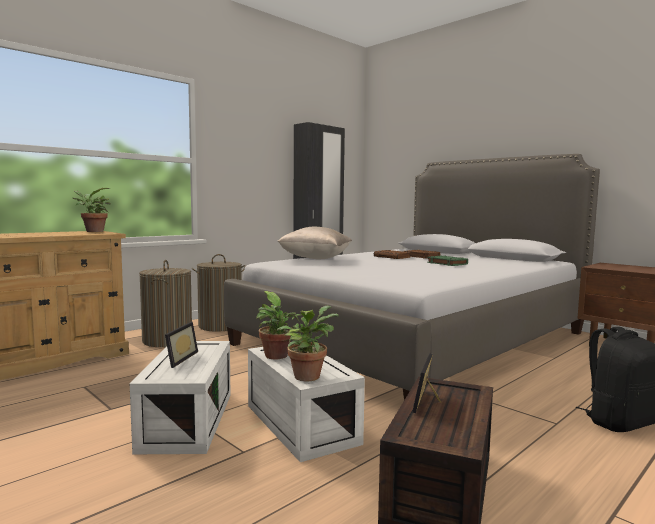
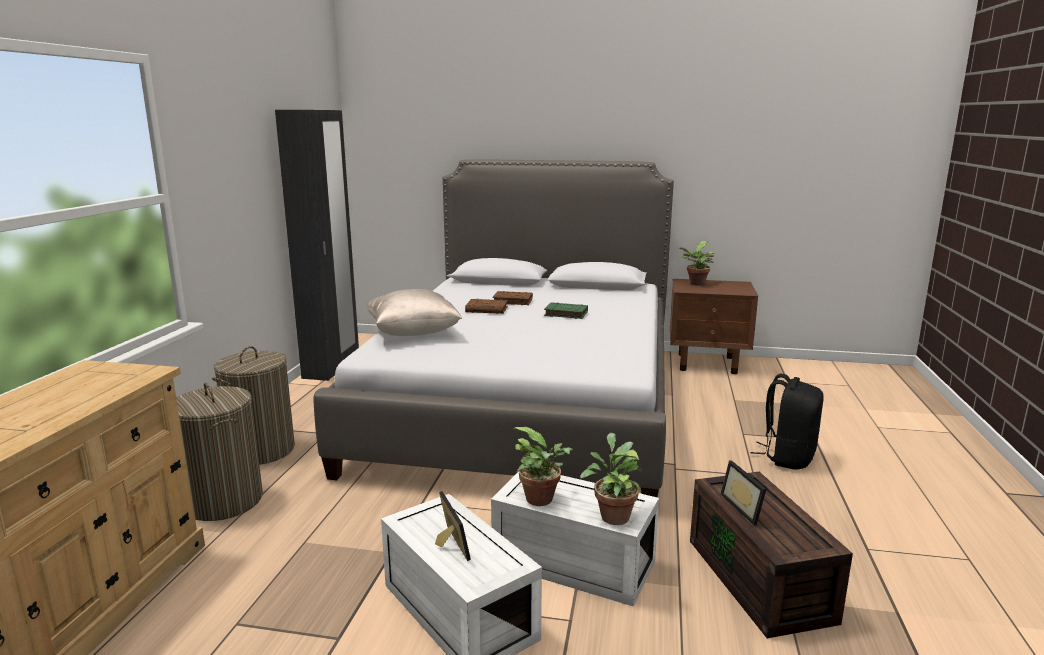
camera: 35 degrees left, 10 degrees up
(92, 231) = (90, 369): potted plant -> potted plant (695, 284)

